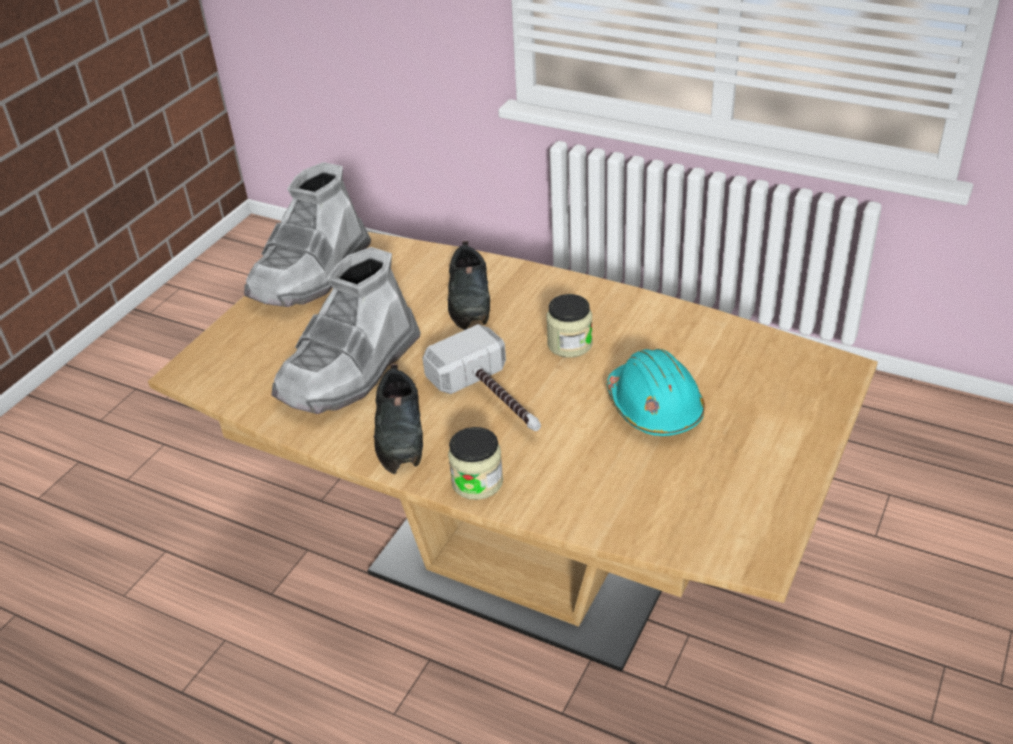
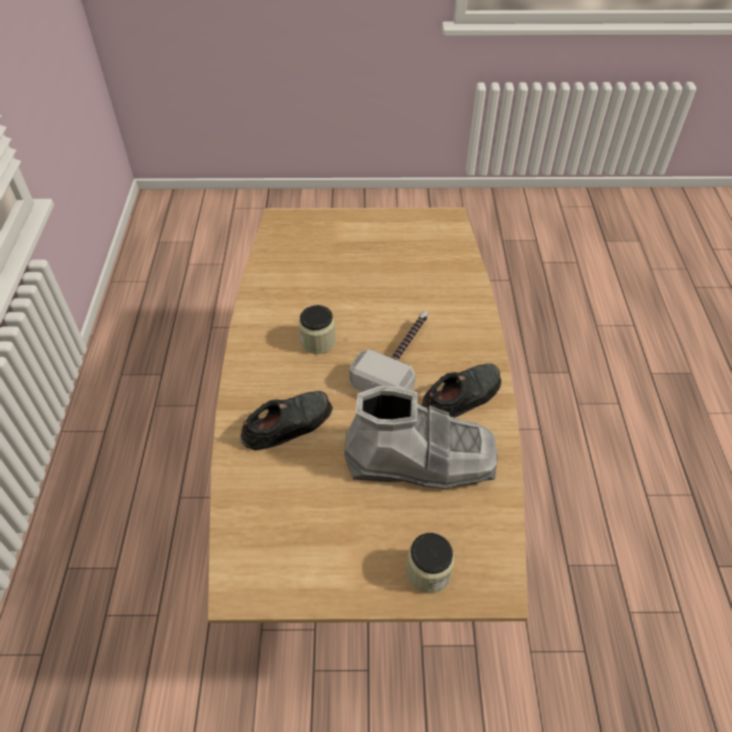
camera: 120 degrees left, 10 degrees up
(312, 274) = (305, 572): grey boot -> none
(477, 482) = (477, 337): jar -> jar (428, 572)
(654, 407) = (360, 282): turquoise hard hat -> none

